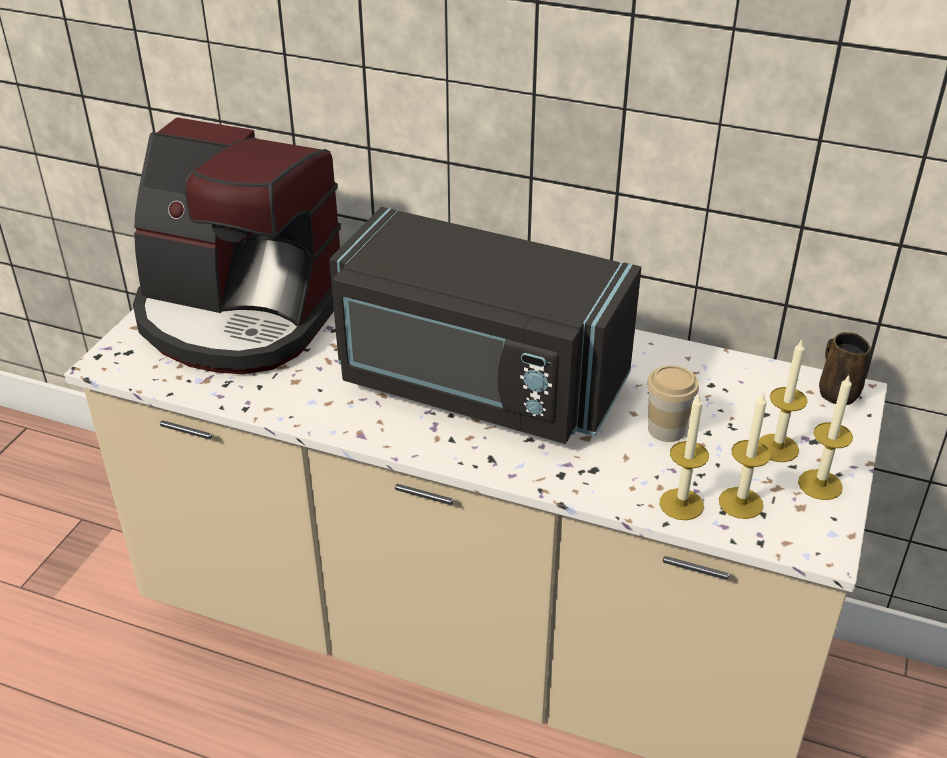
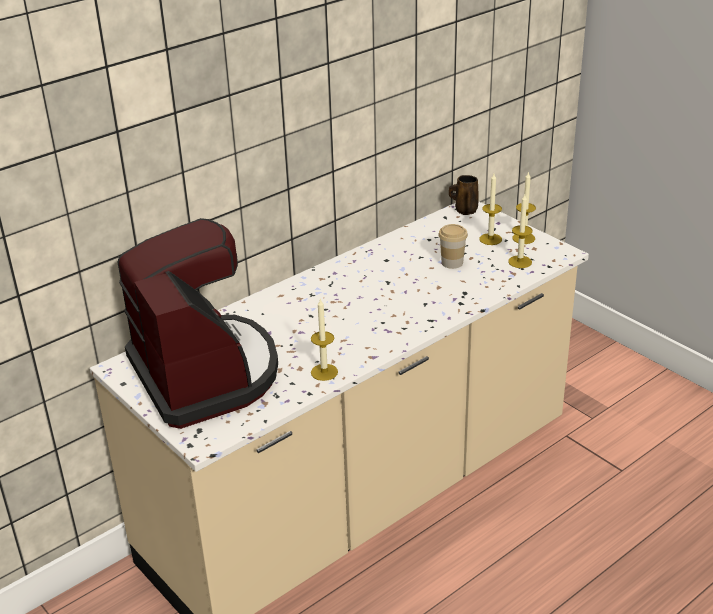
camera: 60 degrees left, 5 degrees down
(240, 315) = (205, 374): coffee machine -> coffee machine turned 75 degrees counterclockwise
(477, 384) = (364, 306): black microwave -> none
(681, 504) = (508, 277): candle -> candle (324, 372)

